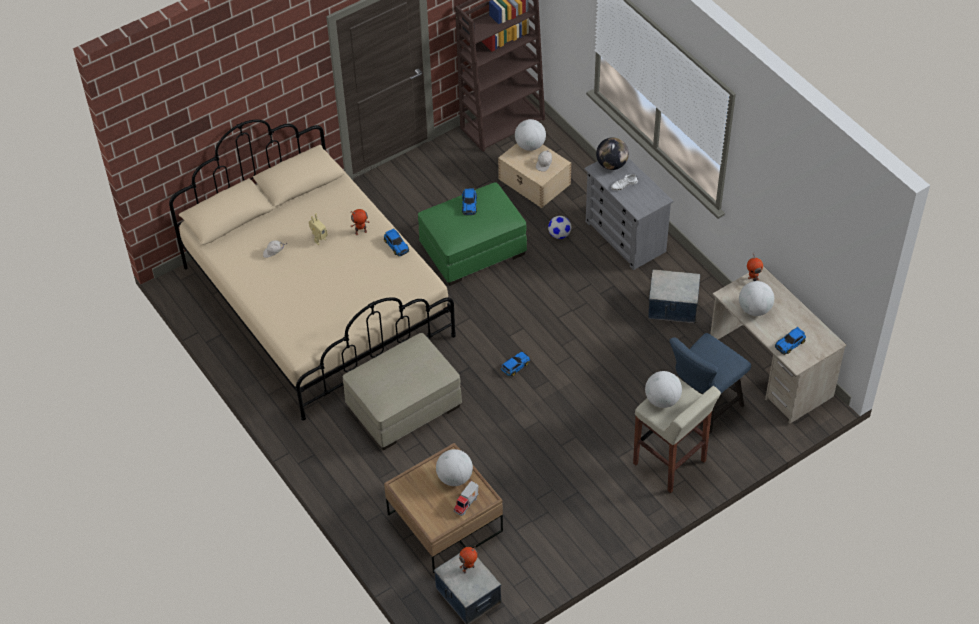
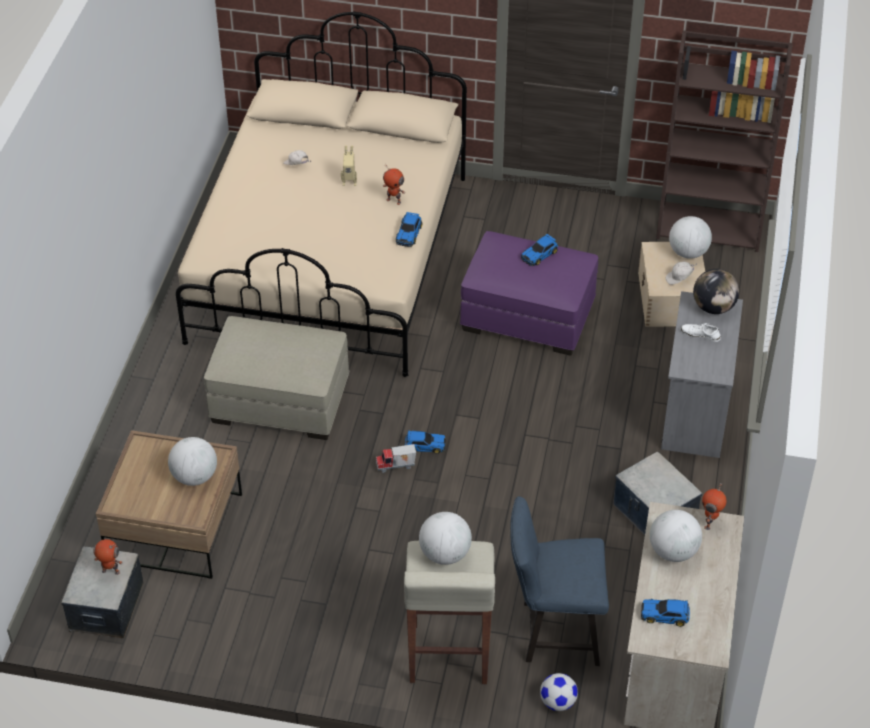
camera: 45 degrees right, 5 degrees down
(467, 504) = (172, 508): toy truck -> toy truck (396, 466)
(473, 249) = (529, 316): green ottoman -> purple ottoman
(559, 234) = (630, 363): football -> football (558, 702)

